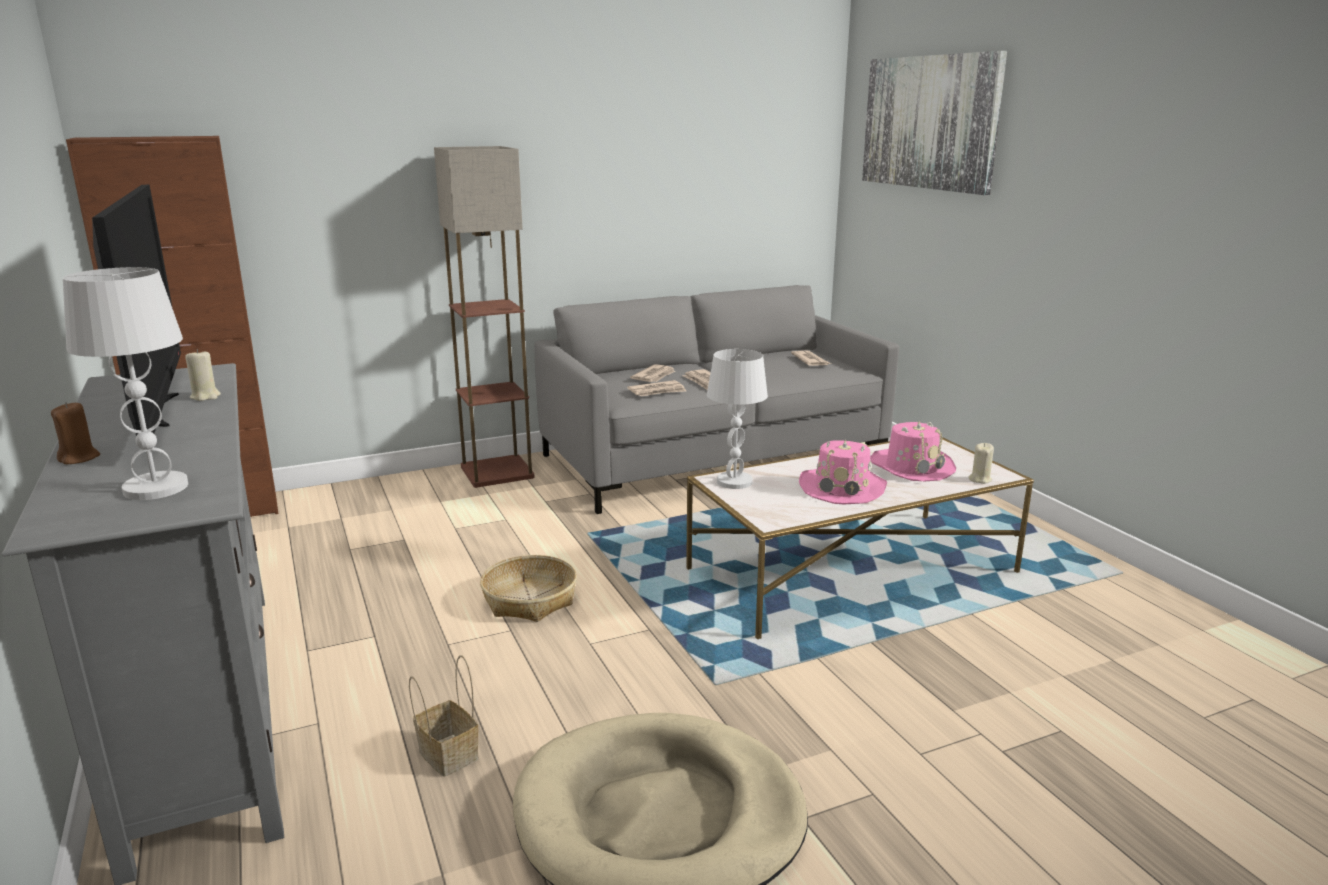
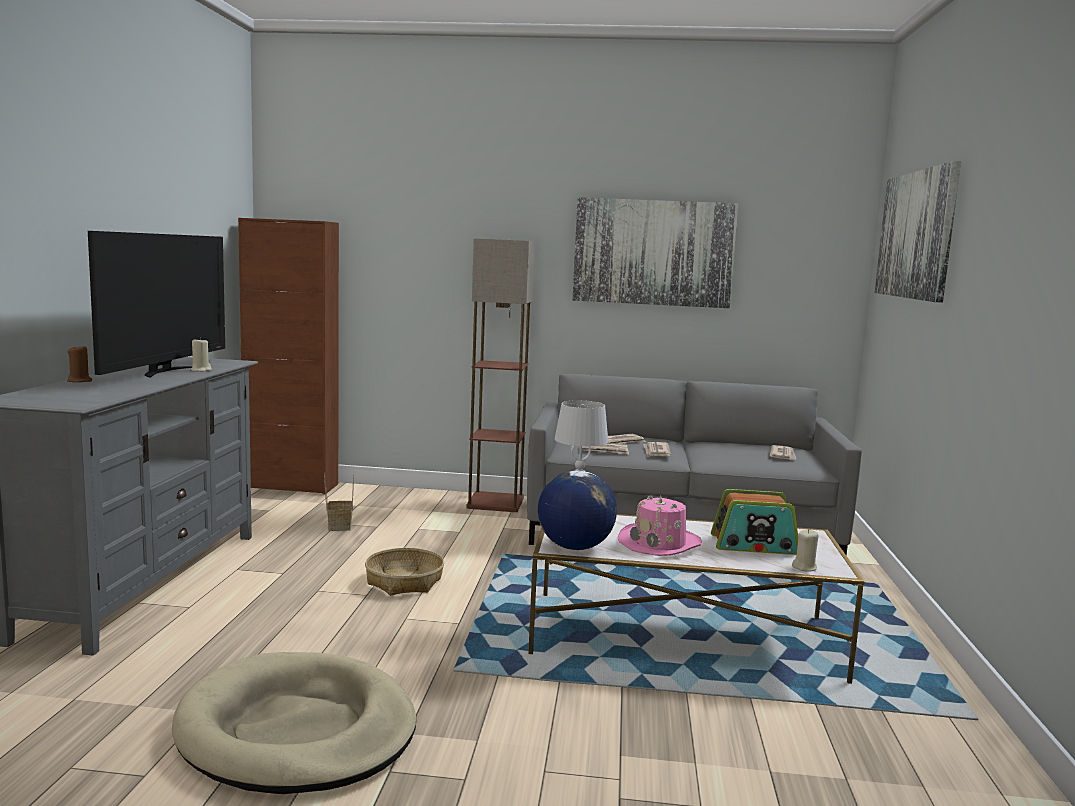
camera: 30 degrees right, 10 degrees down
(155, 488) = (76, 395): white table lamp -> none
(446, 754) = (229, 647): basket -> basket (339, 525)
(634, 150) = (653, 252): none -> picture
(784, 515) = (574, 547): none -> globe
(911, 467) = (754, 545): pink hat -> radio

